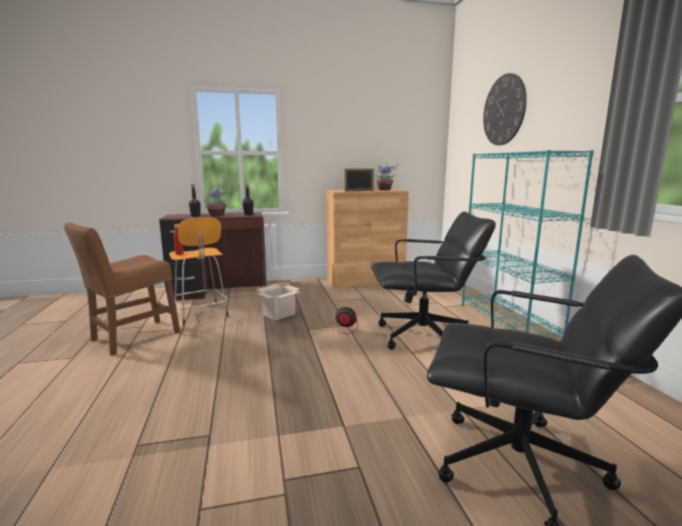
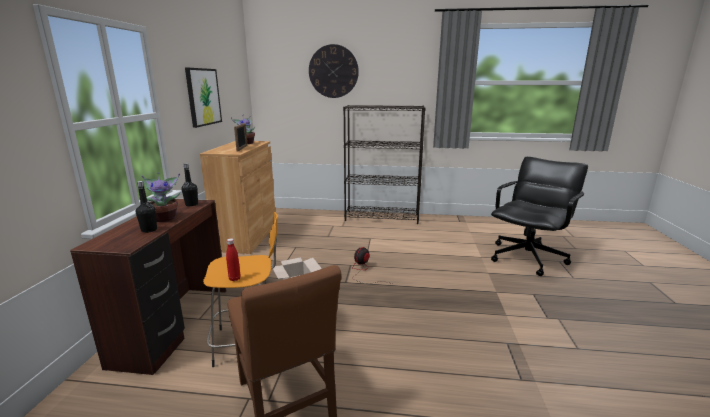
camera: 70 degrees left, 5 degrees up
(347, 143) = (203, 97): none -> picture
(424, 336) = (388, 244): black office chair -> none
(508, 321) = (382, 217): turquoise bookcase -> black bookcase

